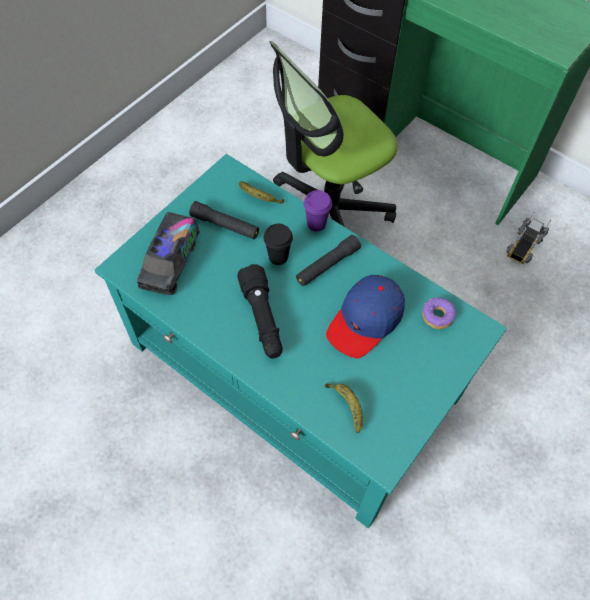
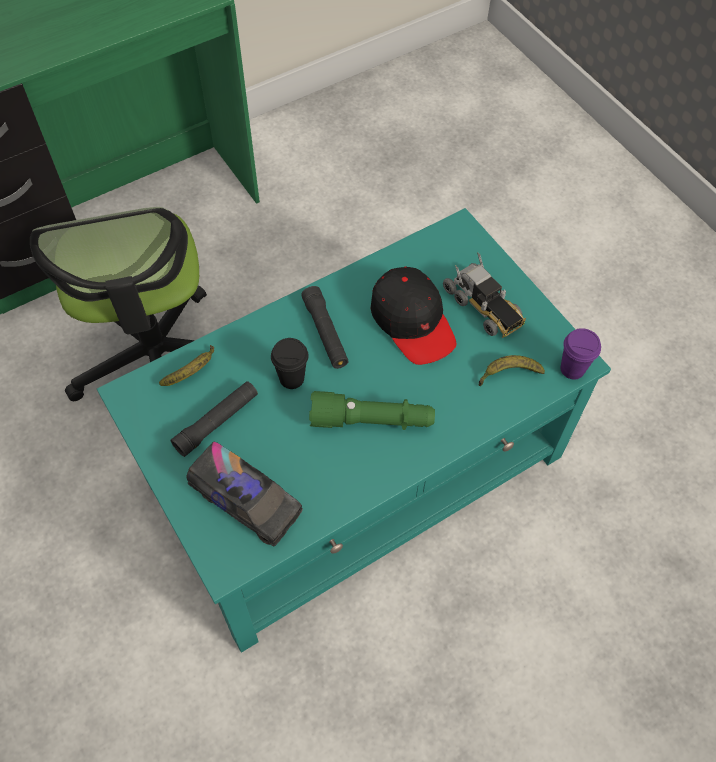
camera: 70 degrees left, 0 degrees up
(262, 319) = (372, 421): black flashlight -> green flashlight
(316, 224) = (262, 325): purple cup -> purple cup (572, 369)
(365, 321) = (412, 322): blue cap -> black cap
(437, 316) = (431, 258): donut -> none
(524, 245) = (295, 190): toy truck -> toy truck (483, 307)

